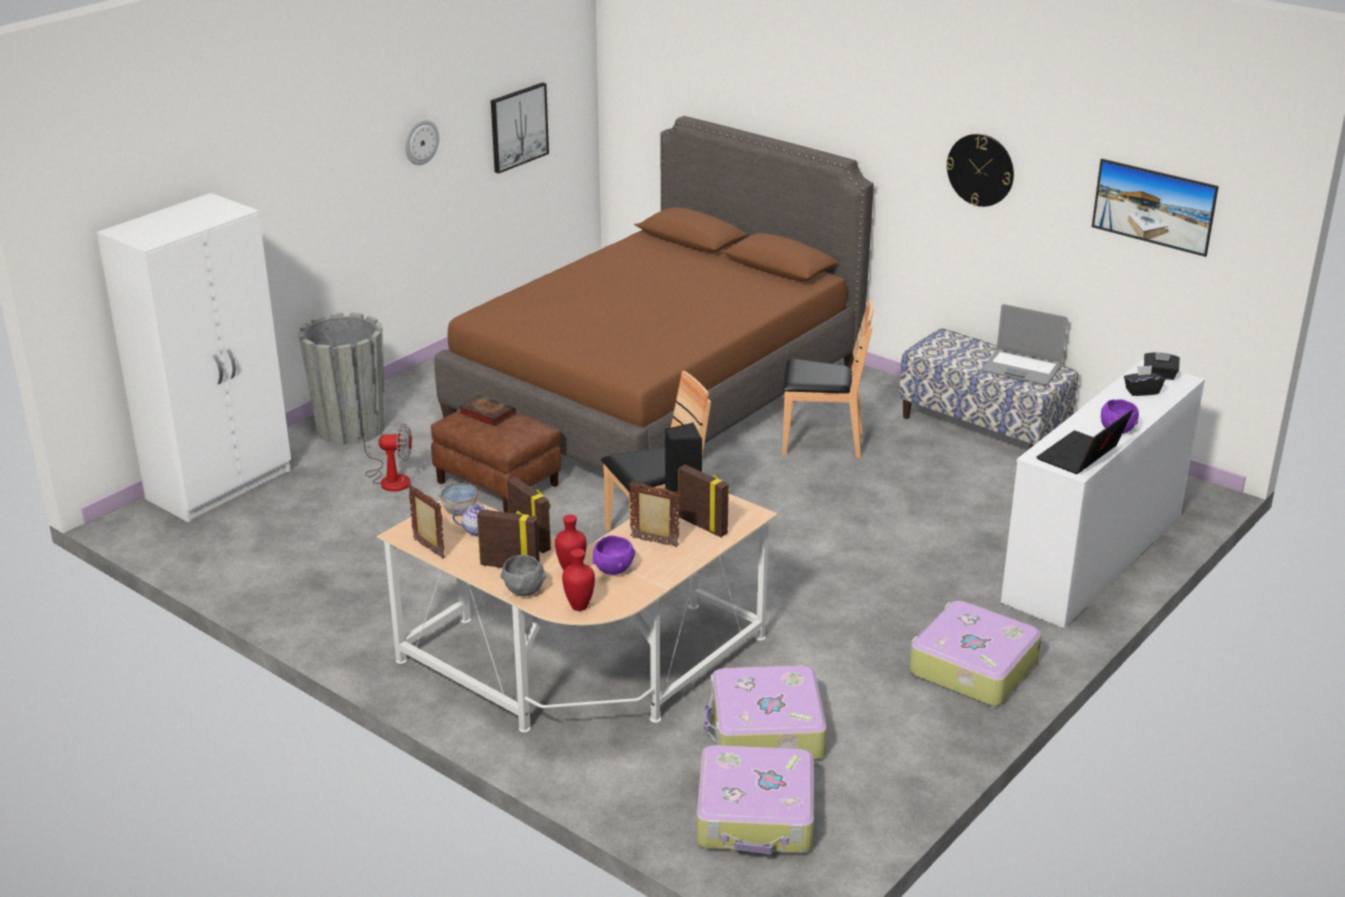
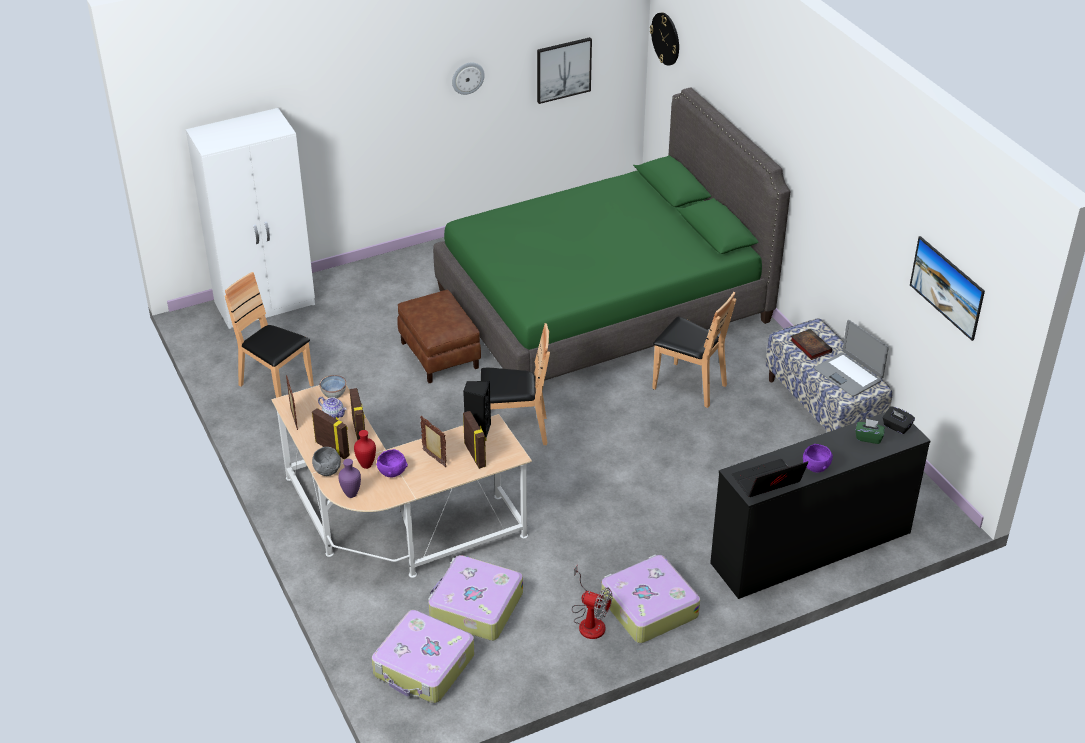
camera: 25 degrees right, 10 degrees up
(303, 567) = (275, 386): none -> brown chair
(351, 428) = (374, 279): grey planter -> none
(390, 479) = (372, 330): fan -> fan (589, 621)
(485, 413) = (437, 304): book -> book (809, 346)
(579, 606) = (352, 494): red vase -> purple vase
(656, 392) = (602, 305): brown bed -> green bed
(980, 169) = (852, 210): wall clock -> wall clock (666, 38)
(1093, 558) = (810, 548): white dresser -> black dresser
(1142, 391) = (868, 438): black tissue box -> green tissue box

